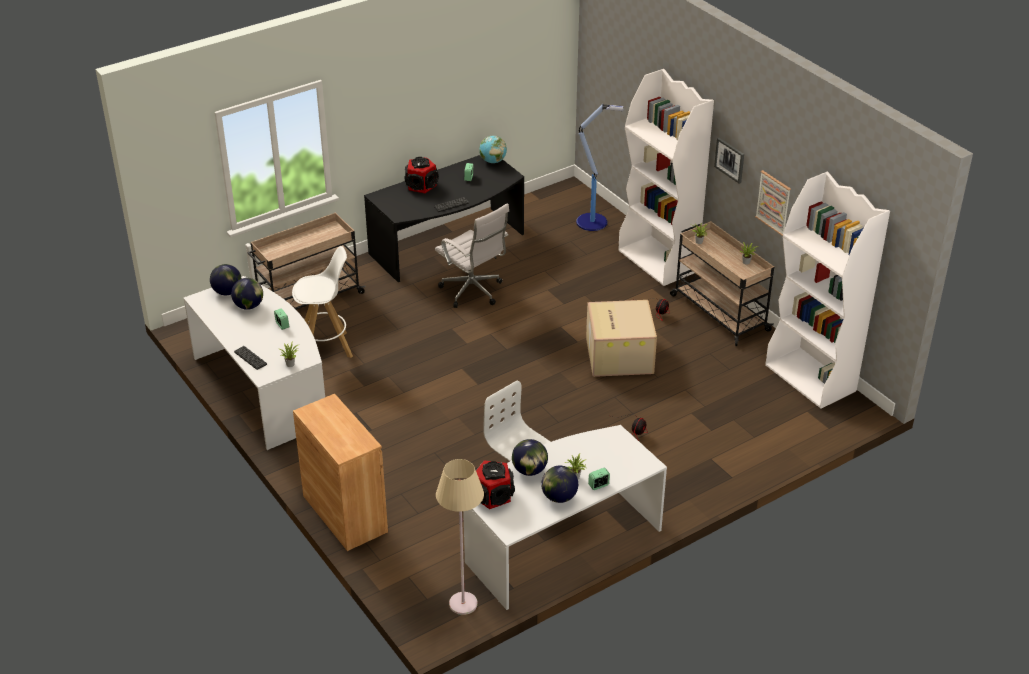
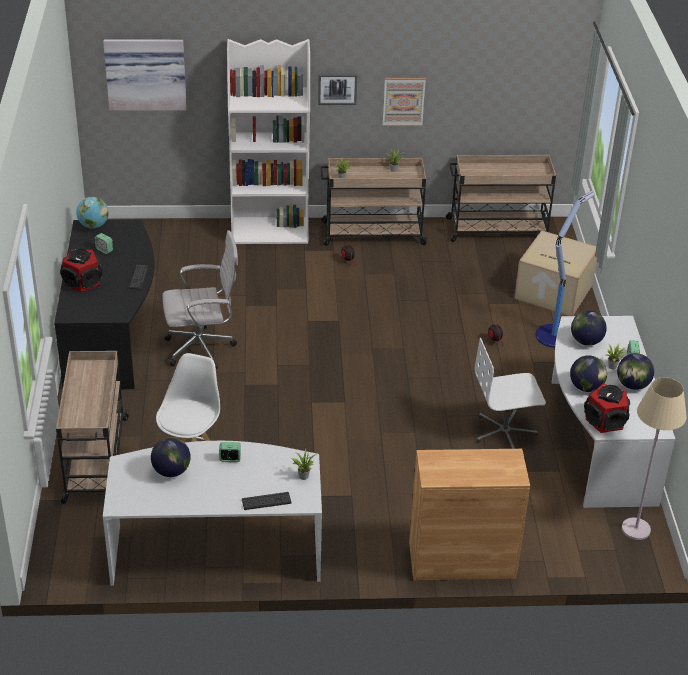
camera: 60 degrees left, 0 degrees up
(227, 292) = (128, 479): globe -> globe (586, 341)
(593, 222) = (173, 239): floor lamp -> floor lamp (554, 335)
(616, 70) = (146, 73): none -> picture
(618, 355) = (379, 307): cardboard box -> cardboard box (552, 291)
(811, 378) = (497, 229): white bookcase -> beige cart

